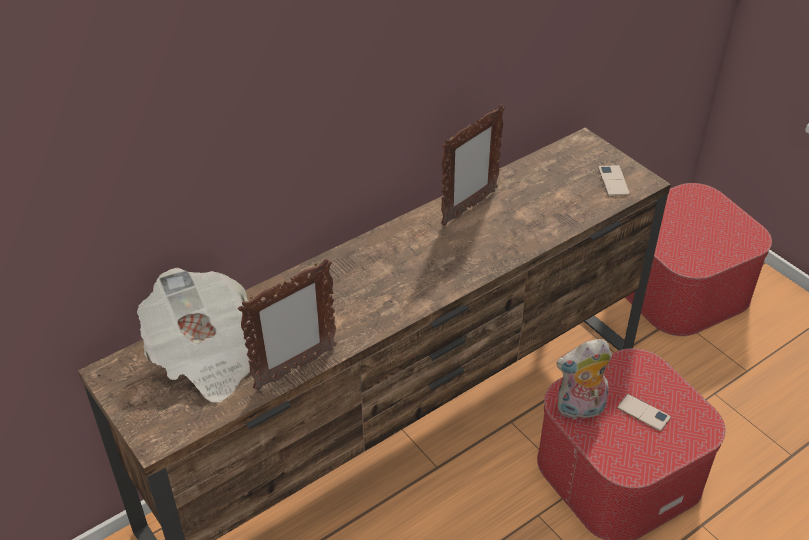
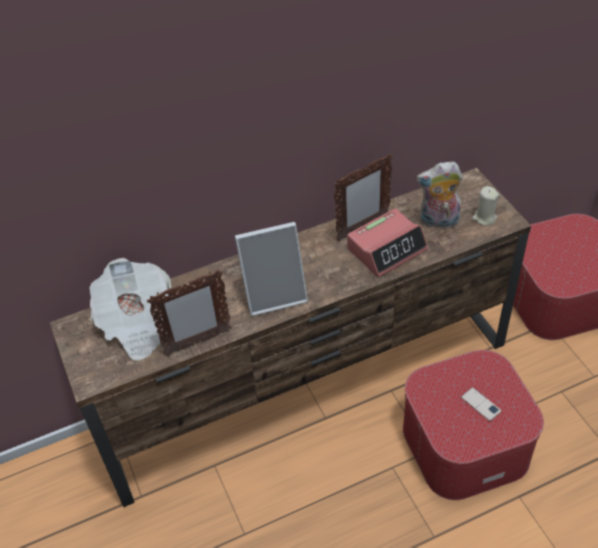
camera: 15 degrees right, 5 degrees up
(380, 297) = (274, 294): none -> picture frame
(507, 228) = (387, 249): none -> alarm clock
(580, 409) = (431, 394): plush toy -> plush toy (438, 222)
(613, 181) = (484, 218): phone -> beige candle

